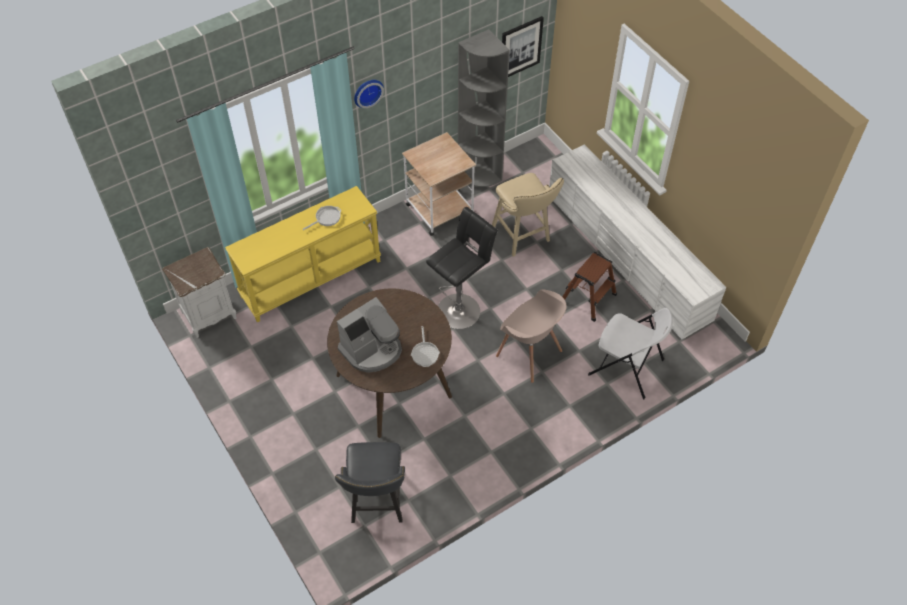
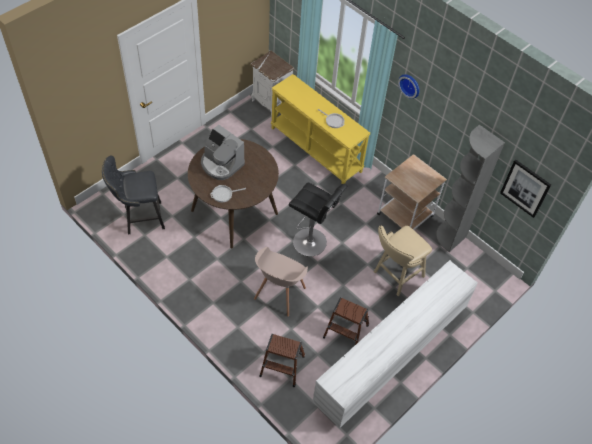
camera: 75 degrees right, 0 degrees up
(626, 367) = (282, 365): white chair -> brown step ladder

